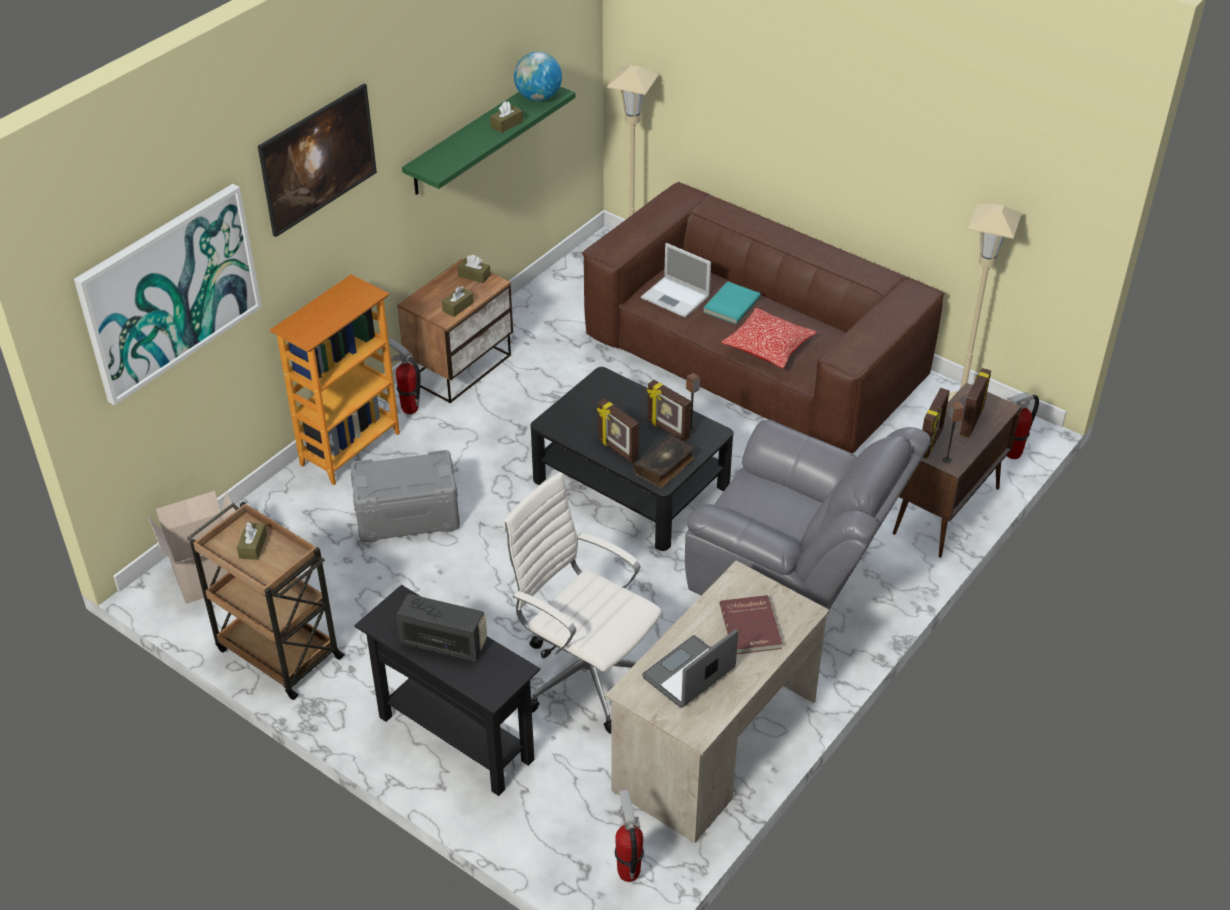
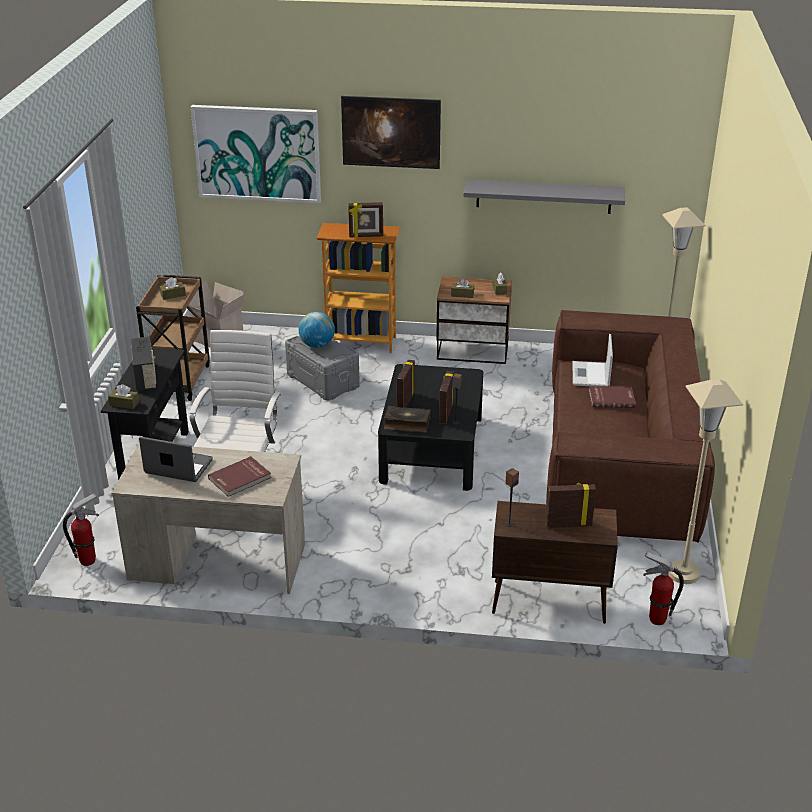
camera: 60 degrees right, 10 degrees down
(409, 408) = (416, 348): fire extinguisher -> none
(474, 137) = (543, 196): green shelf -> grey shelf
(507, 124) = (555, 192): brown tissue box -> brown tissue box (124, 403)
(538, 98) = (600, 192): globe -> globe (317, 345)
(730, 304) = (611, 398): turquoise book -> red book
(768, 347) = (584, 428): pillow -> none
(795, 582) = (401, 549): grey armchair -> none
(931, 443) = (521, 511): picture frame -> picture frame (366, 236)

